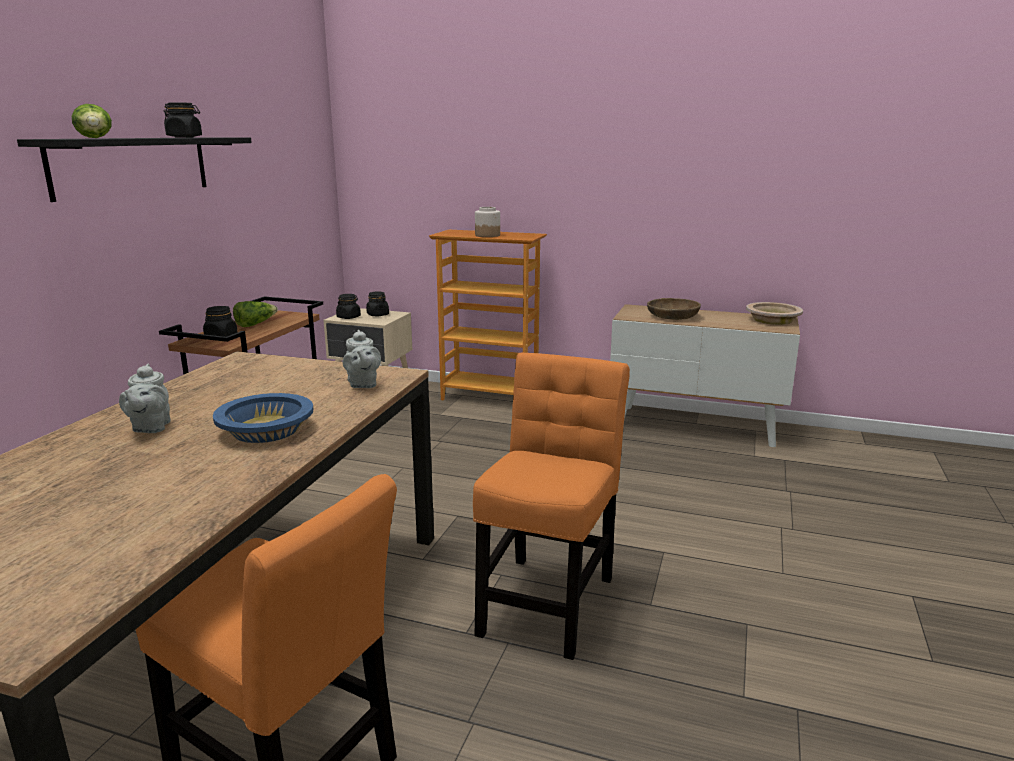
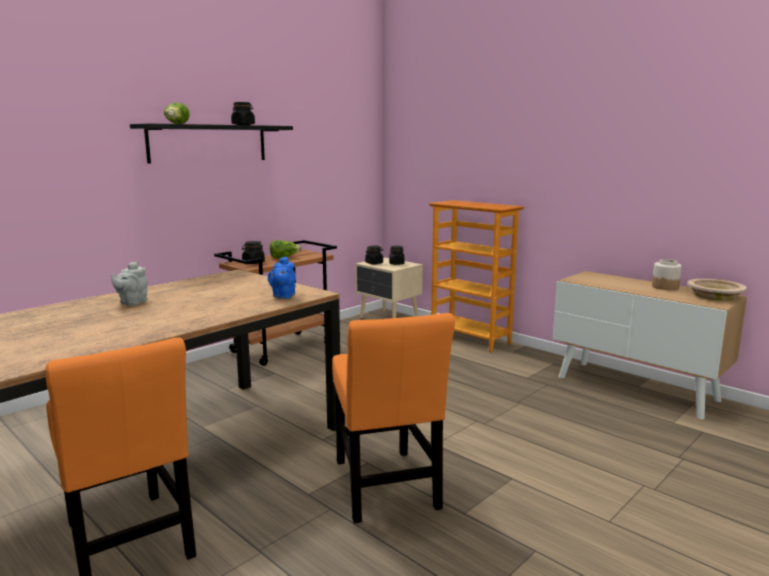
camera: 25 degrees right, 5 degrees down
(266, 430) = (188, 312): blue bowl -> none
(362, 384) = (283, 296): grey teapot -> blue teapot
(487, 235) = (473, 205): jar -> jar (665, 287)
(548, 599) = (386, 488): orange chair -> orange chair turned 120 degrees clockwise
(672, 316) = (616, 283): brown bowl -> none

